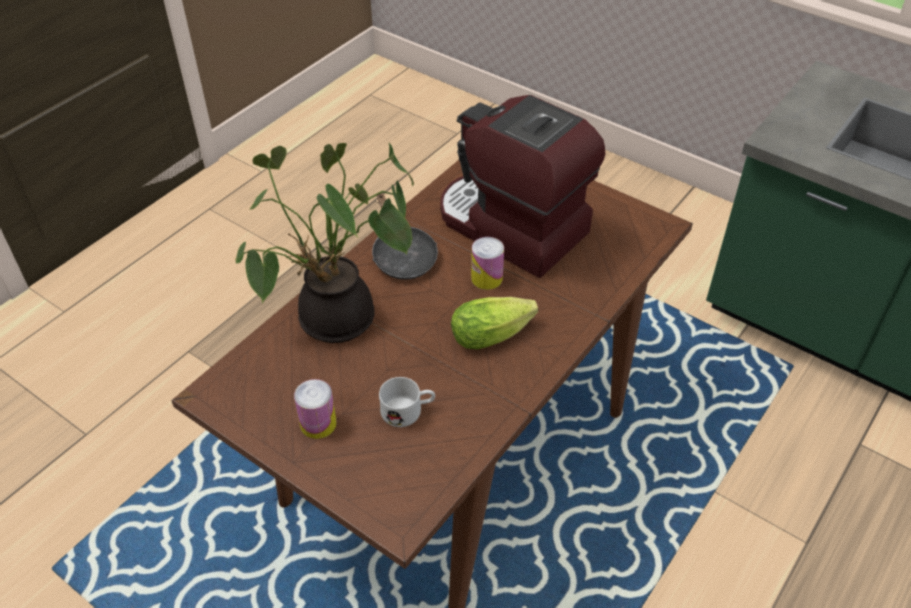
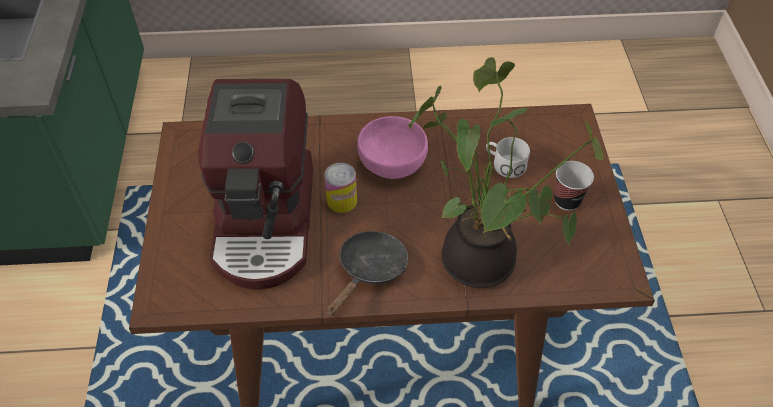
camera: 130 degrees left, 5 degrees up
(318, 423) = (567, 201): can -> cup
(495, 333) = (392, 163): lettuce -> pink bowl

